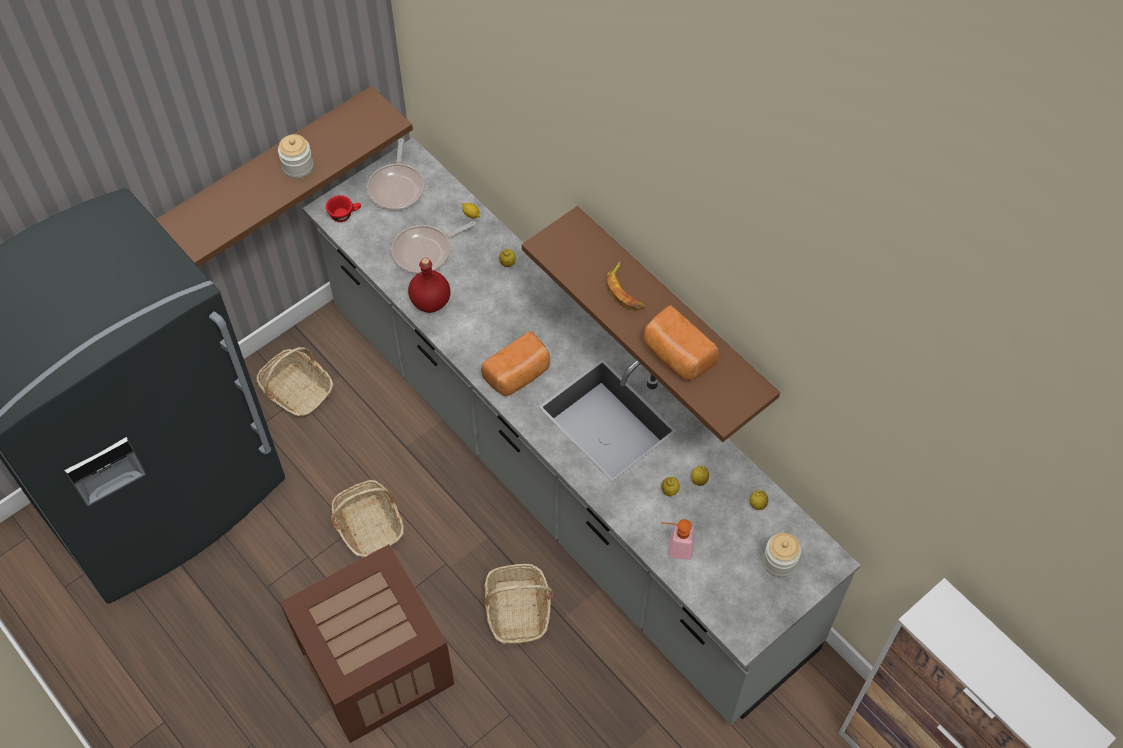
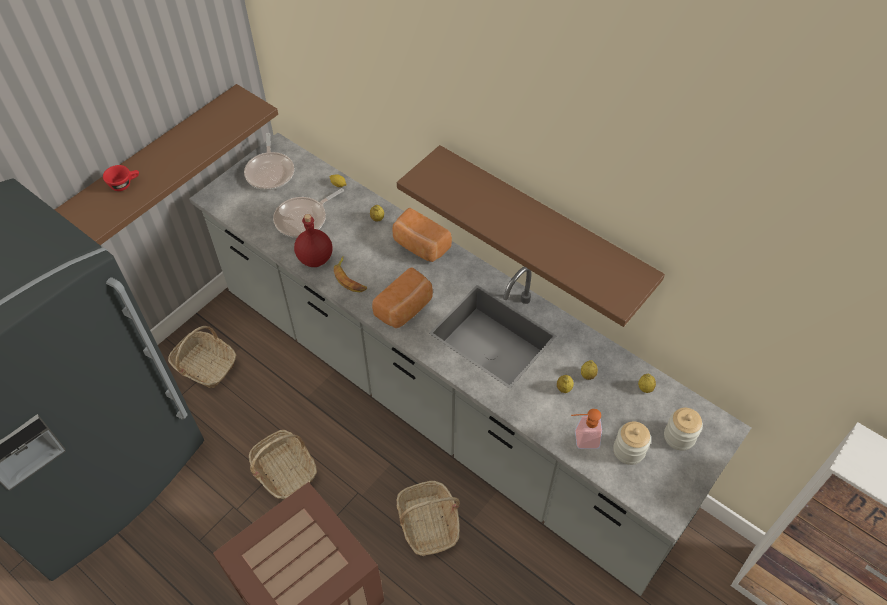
camera: 10 degrees left, 5 degrees down
(298, 167) = (179, 153): jar -> jar (629, 450)
(345, 214) = (227, 199): red cup -> red cup (124, 184)
(625, 291) = (500, 208): banana -> banana (350, 278)
(676, 356) = (561, 256): bread -> bread (420, 246)

